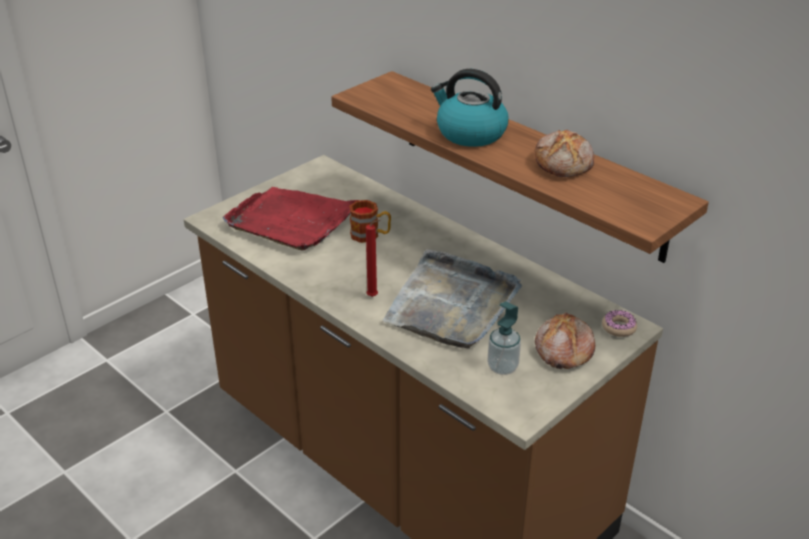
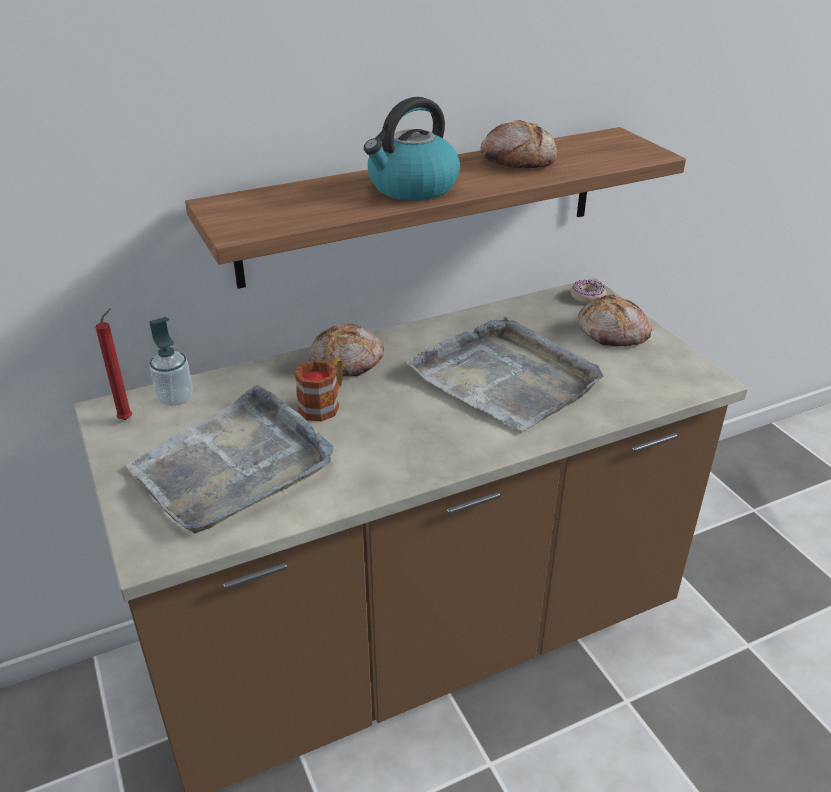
camera: 70 degrees left, 0 degrees up
(292, 221) = (233, 465): red tray -> grey tray
(374, 297) = (463, 429): red candle -> red candle (128, 418)
(427, 231) = (347, 361): none -> bread
(502, 367) = (631, 372): soap dispenser -> soap dispenser (175, 398)

